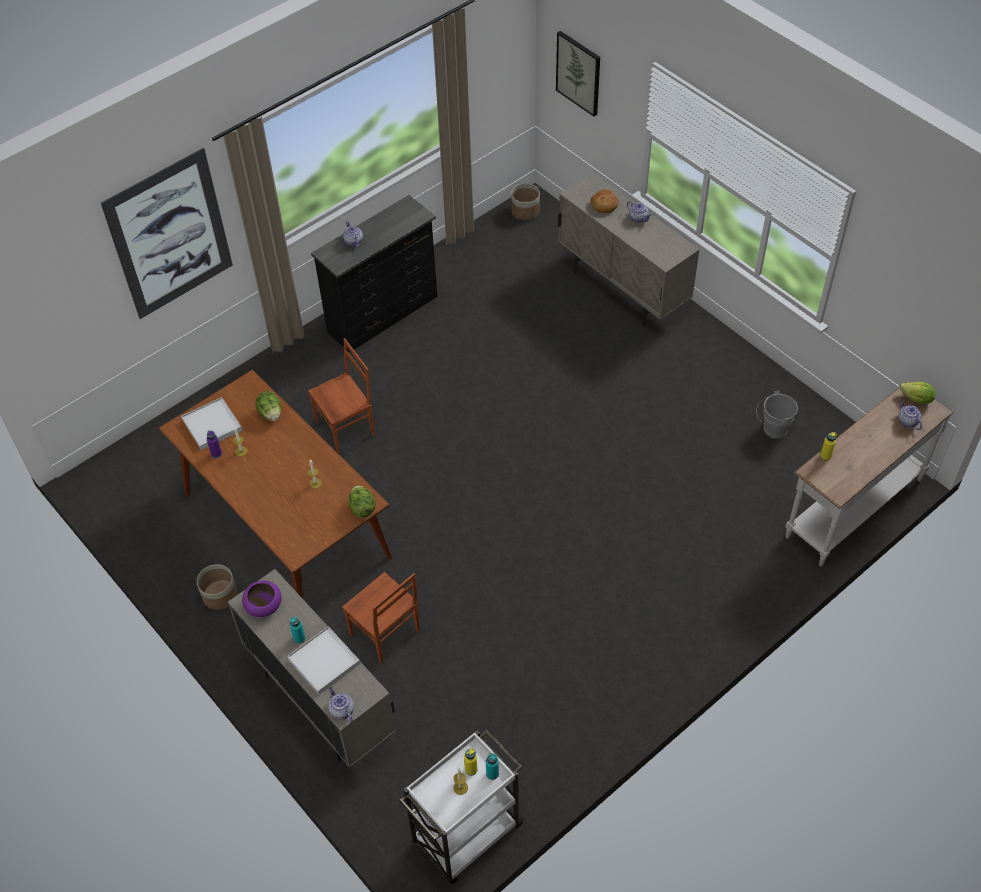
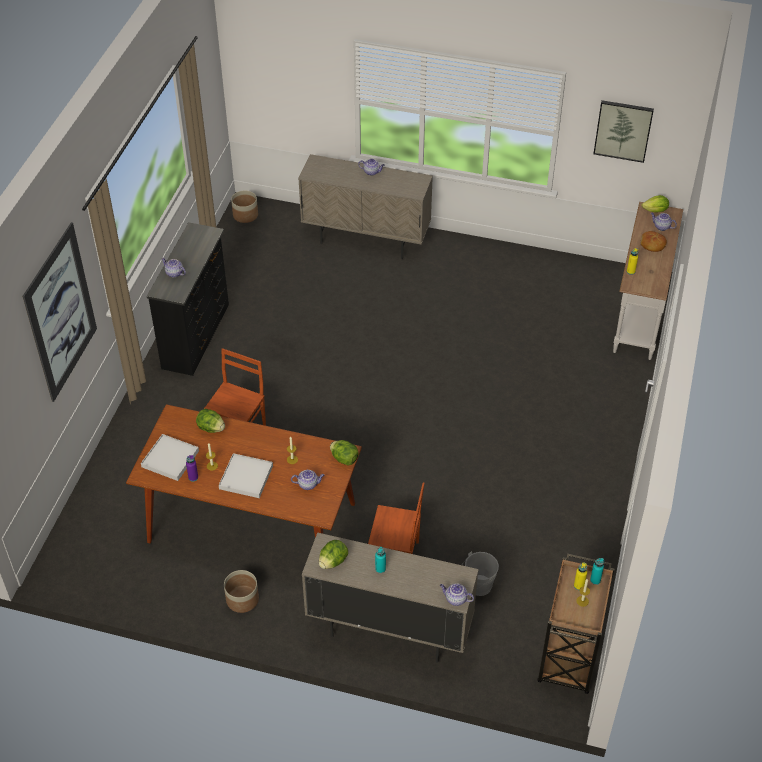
camera: 35 degrees left, 5 degrees down
(264, 606) = (333, 561): purple bowl -> lettuce
(309, 516) = (308, 484): none -> teapot
(324, 662) = (413, 574): white tray -> white tray (246, 477)
(465, 835) = (569, 657): white cart -> brown cart
(579, 73) = (274, 76): picture -> picture (623, 130)
(604, 205) = (338, 173): bread -> bread (652, 245)
(772, 429) = (547, 287): grey bucket -> grey bucket (477, 587)

